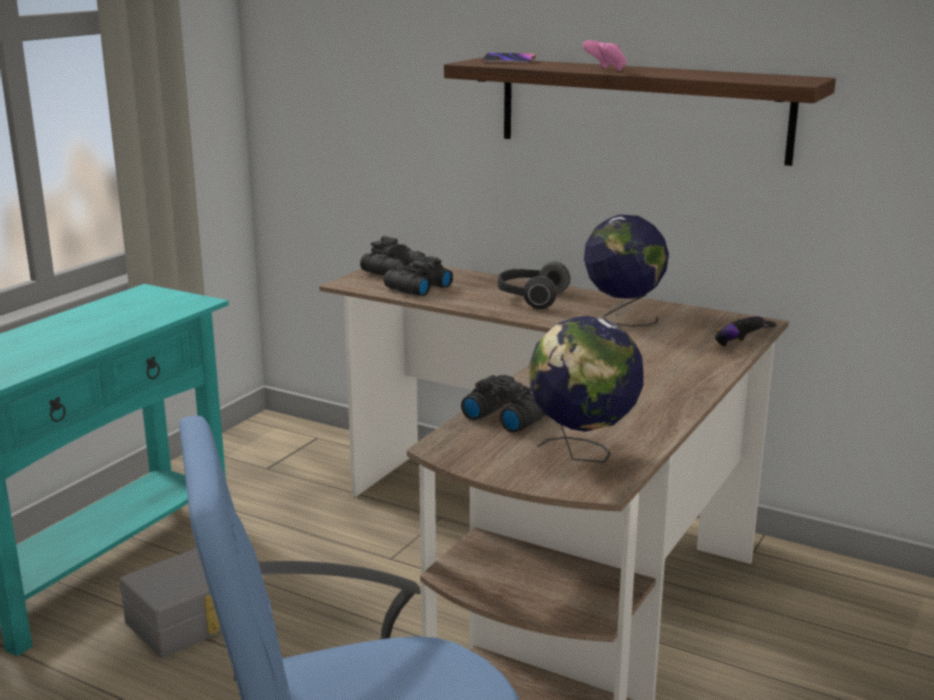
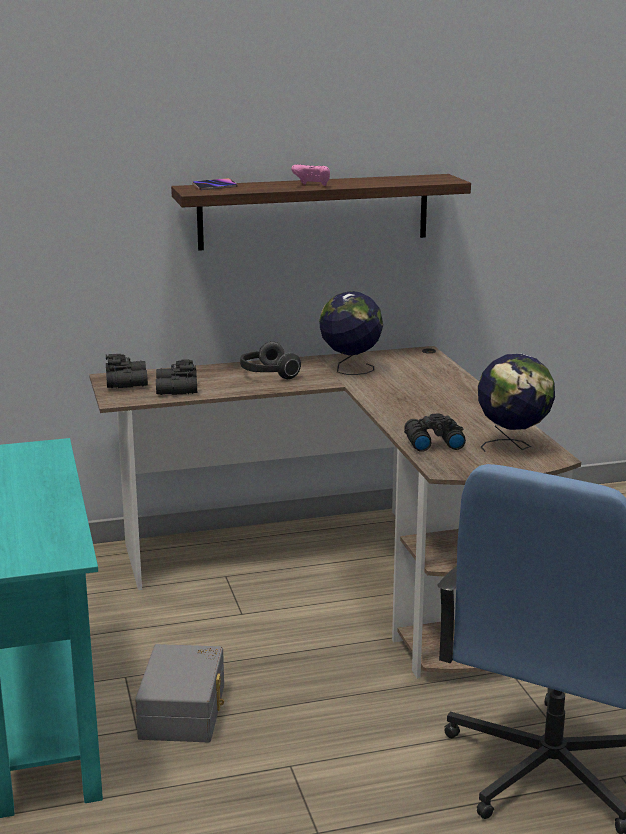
camera: 45 degrees left, 0 degrees up
(736, 346) = (444, 368): game controller -> none

